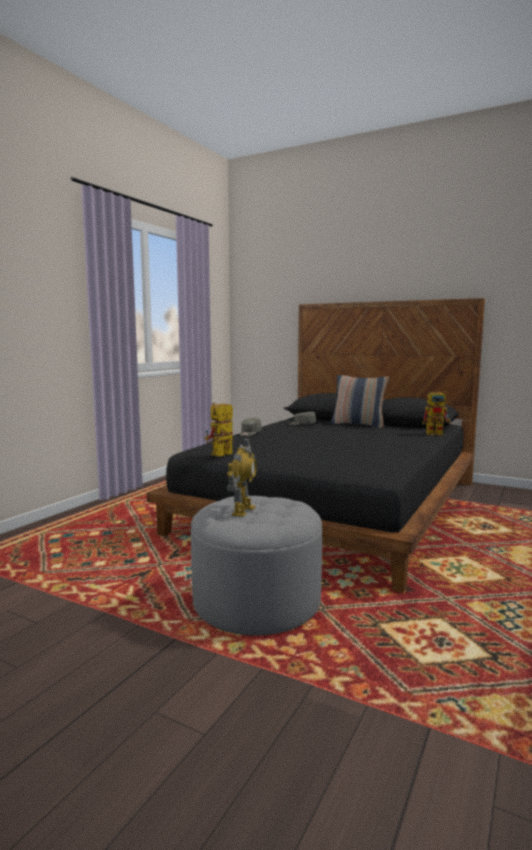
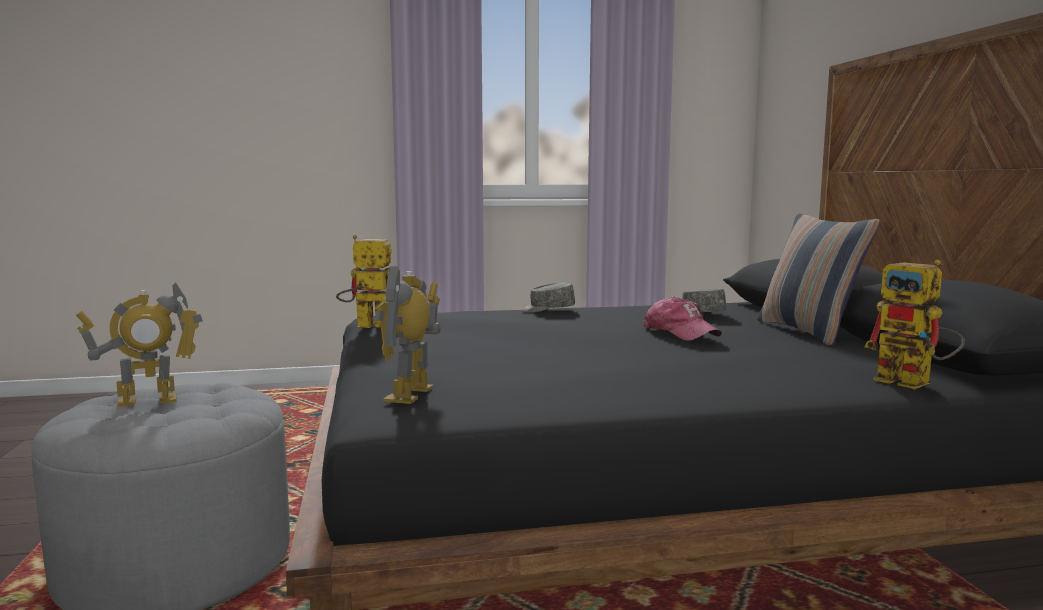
camera: 50 degrees right, 0 degrees up
(335, 432) = (680, 333): none -> cap
(364, 469) = (411, 394): none -> toy robot

